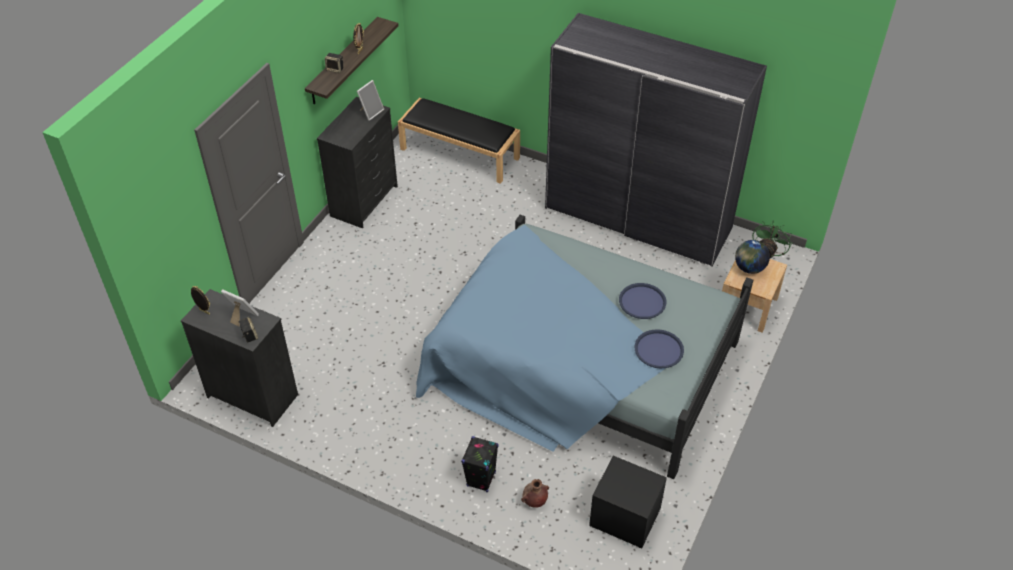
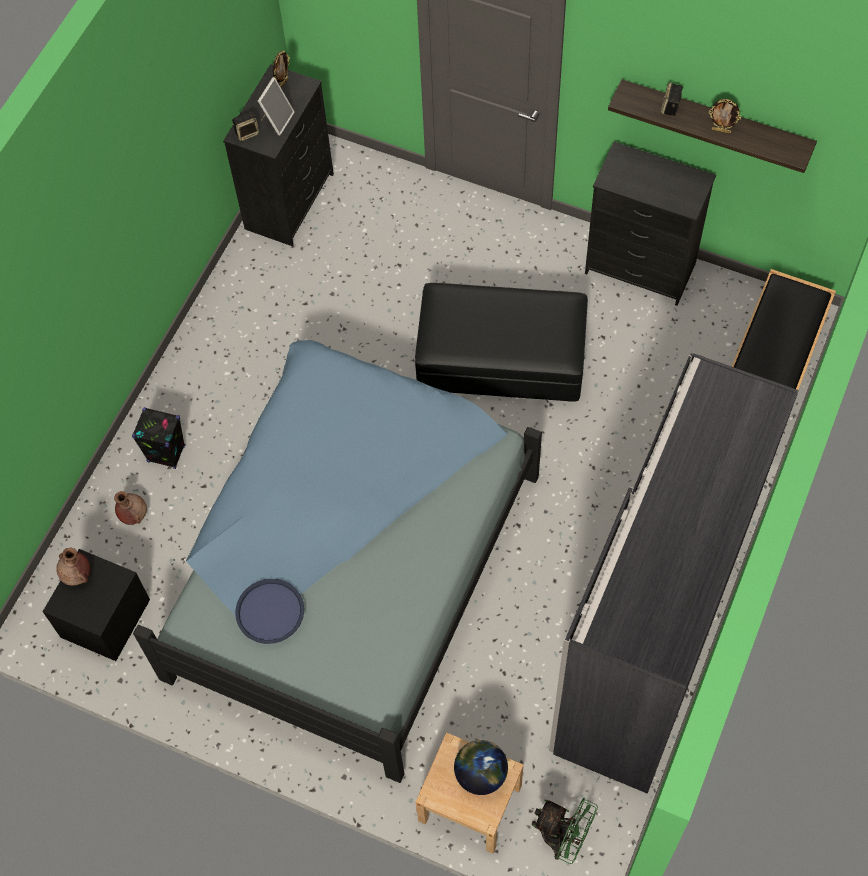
camera: 90 degrees right, 15 degrees up
(371, 112) = (681, 197): picture frame -> none
(424, 275) = (501, 359): none -> black ottoman
(615, 495) = (77, 575): none -> brown vase
(642, 302) = (359, 592): blue tray -> none

